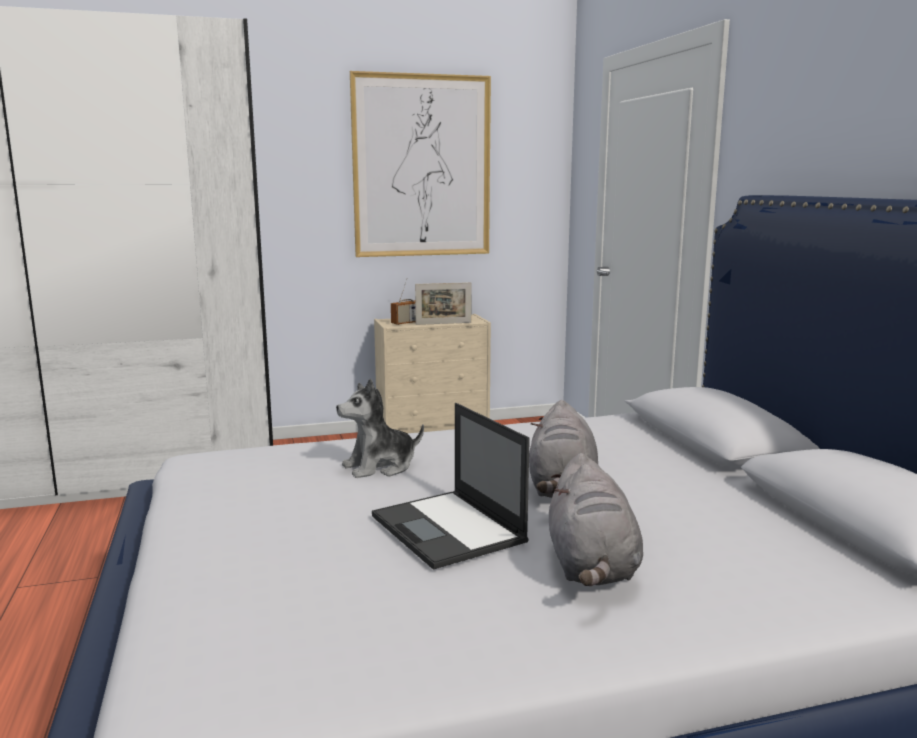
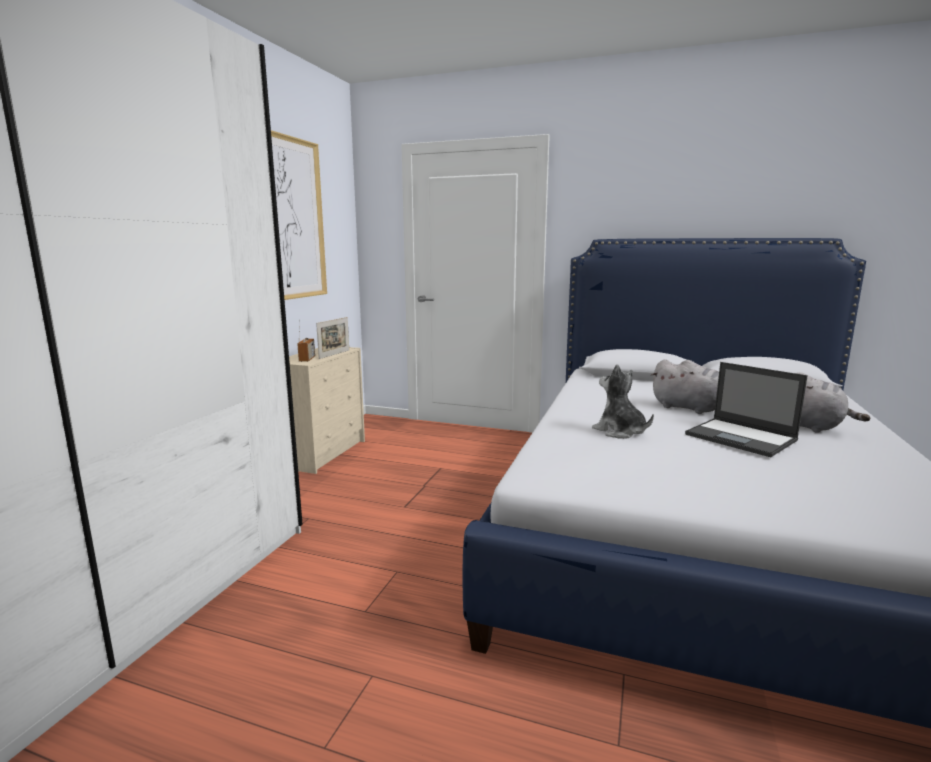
camera: 55 degrees left, 0 degrees up
(380, 467) = (620, 432): plush toy -> plush toy turned 135 degrees clockwise
(449, 529) = (742, 438): laptop -> laptop turned 45 degrees clockwise

